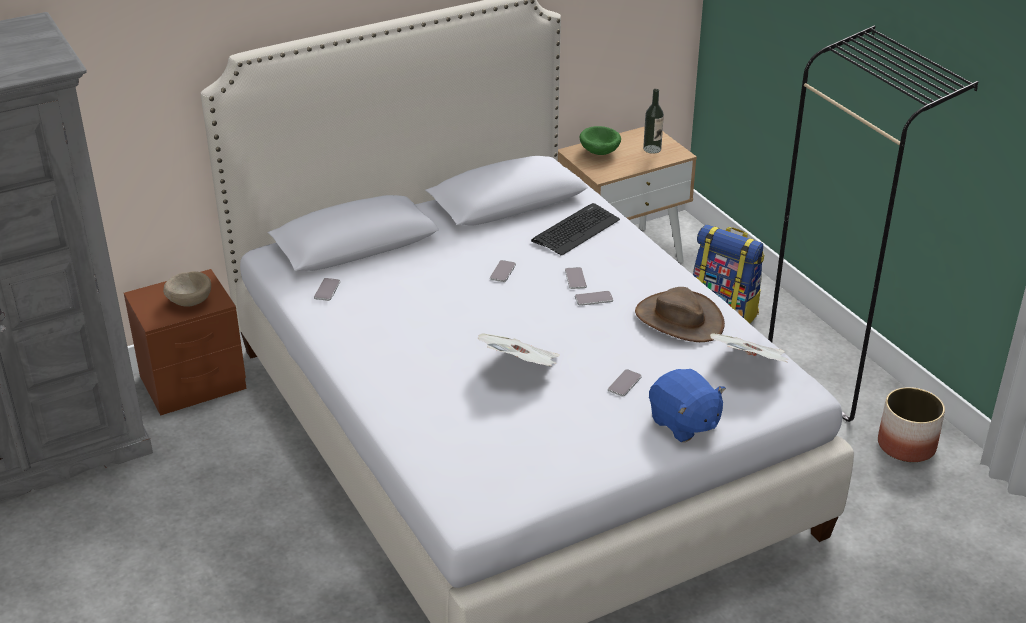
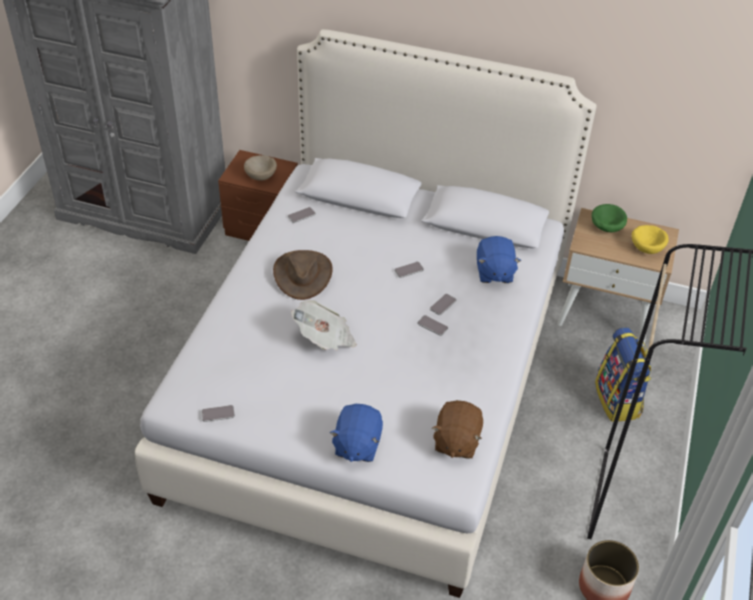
camera: 45 degrees right, 10 degrees up
(576, 230) = (494, 272): keyboard -> blue plush toy
(624, 383) = (364, 393): phone -> phone (218, 414)
(652, 149) = (647, 247): bottle -> yellow bowl
(679, 319) = (461, 377): brown hat -> brown hat (302, 274)
(750, 365) = (456, 441): newspaper -> brown plush toy

